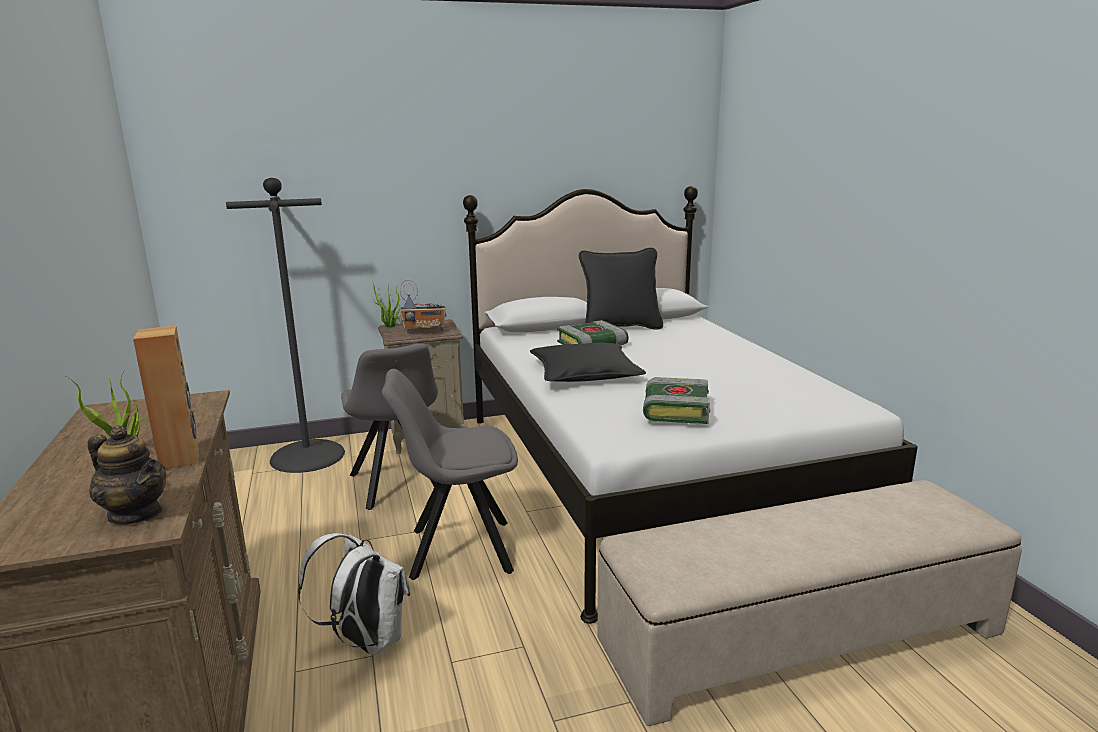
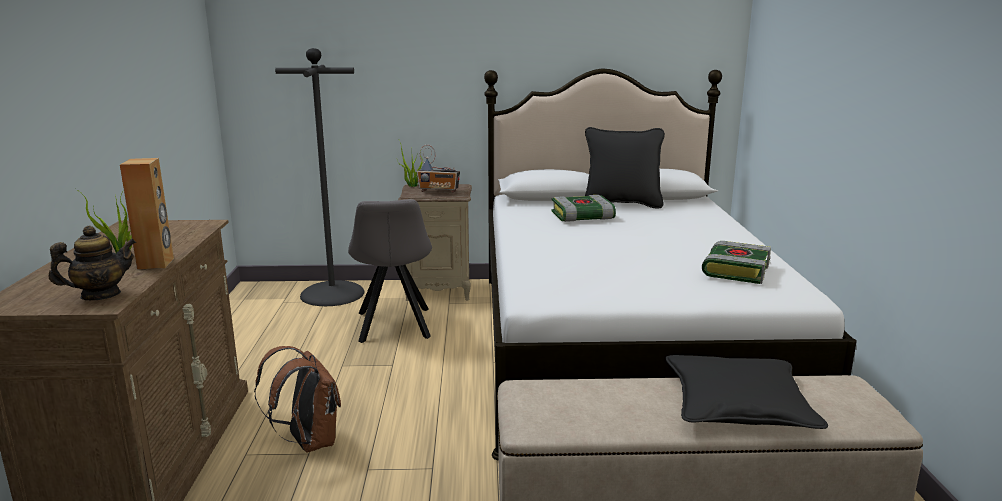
camera: 15 degrees right, 0 degrees up
(136, 514) = (100, 295): teapot -> teapot turned 75 degrees counterclockwise
(365, 641) = (308, 442): white backpack -> brown backpack
(460, 550) = (419, 385): grey chair -> none
(585, 373) = (556, 239): black pillow -> black pillow (738, 403)
(675, 409) = (611, 277): book -> book (735, 270)

